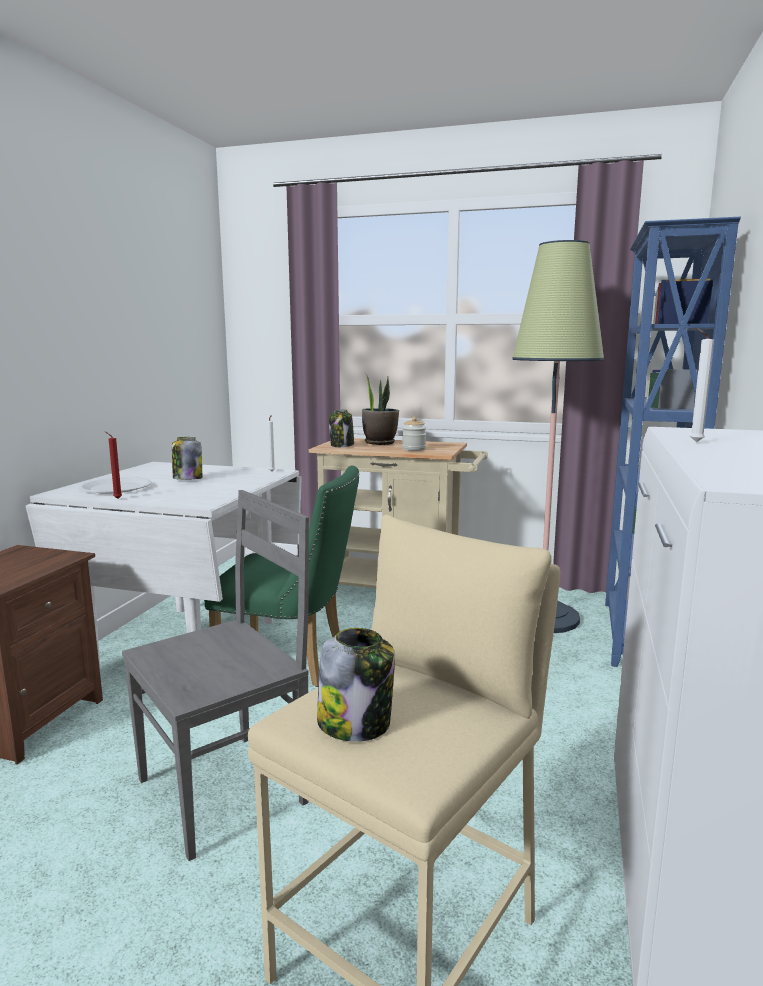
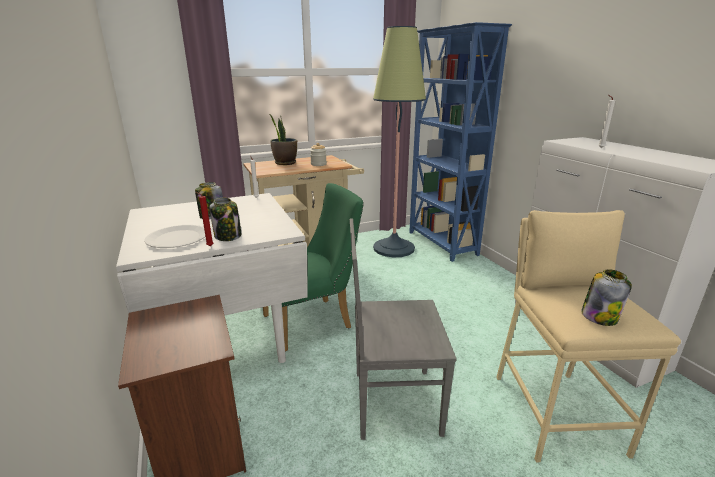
camera: 40 degrees left, 10 degrees up
(227, 789) = (392, 402): grey chair -> grey chair turned 105 degrees counterclockwise
(342, 445) = (267, 169): jar -> jar (228, 236)

